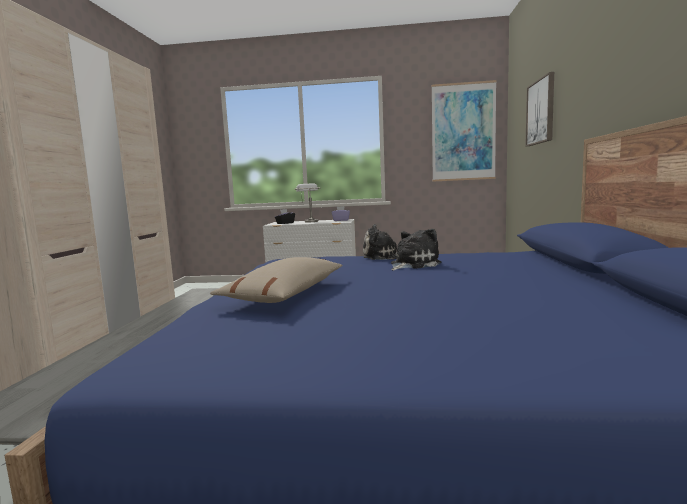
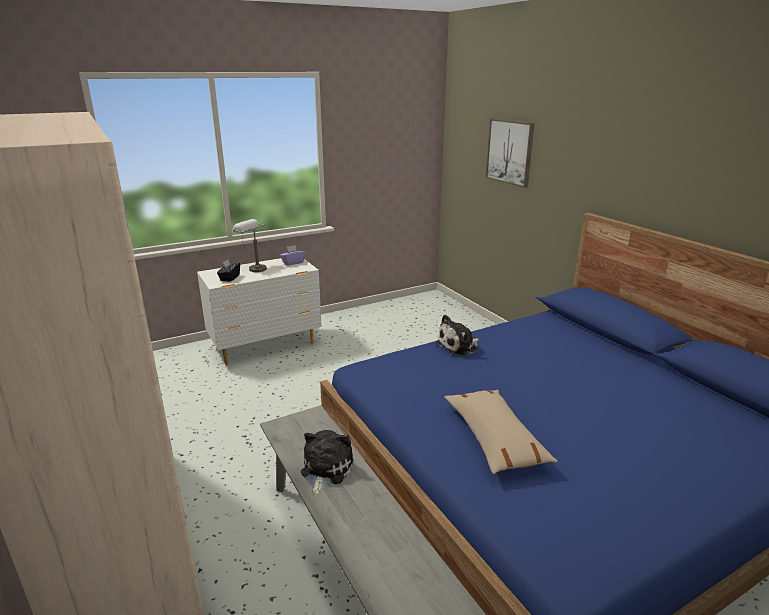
camera: 35 degrees left, 15 degrees up
(412, 264) = (509, 360): plush toy -> plush toy (325, 470)
(463, 132) = (404, 144): picture -> none

